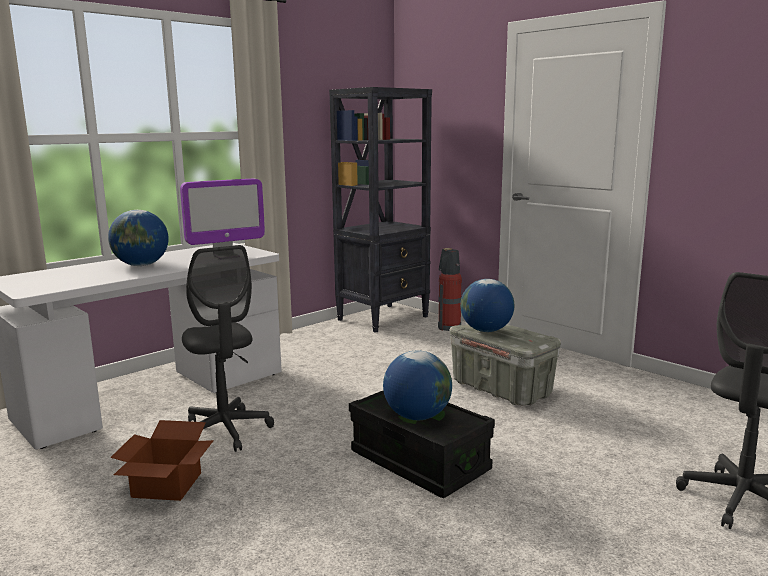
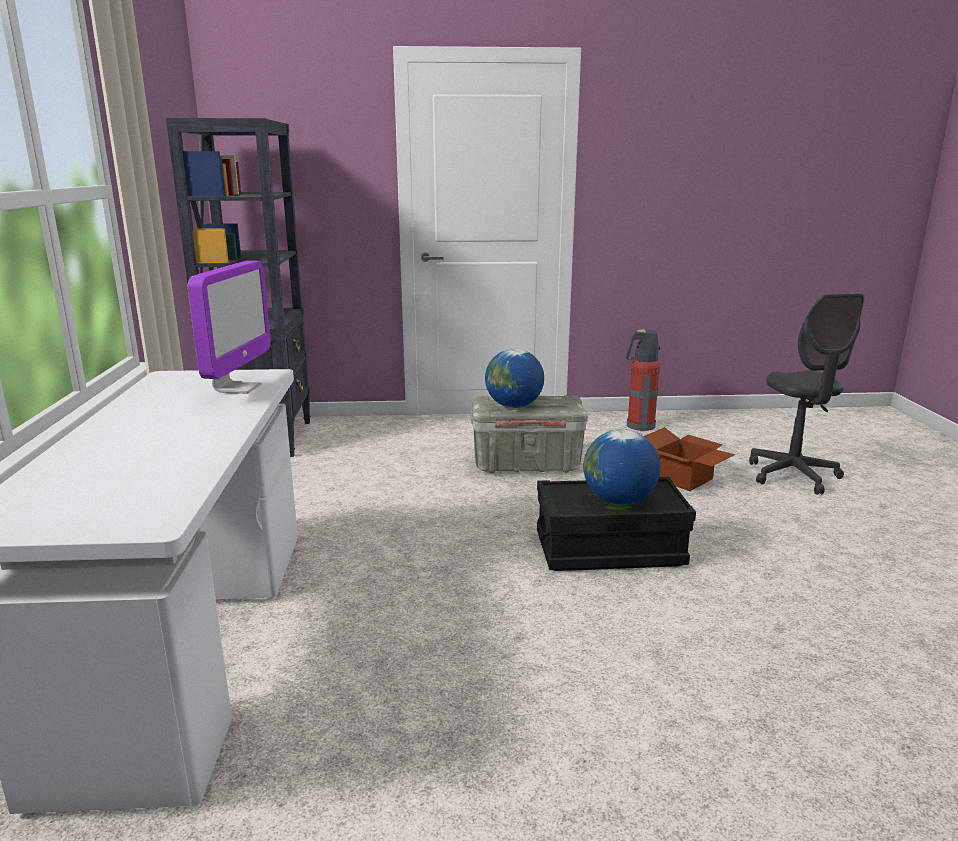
camera: 50 degrees left, 5 degrees up
(141, 265) = (161, 432): globe -> none
(165, 486) = (472, 711): cardboard box -> cardboard box (683, 479)
(225, 431) = (390, 625): grey office chair -> none
(448, 327) = (356, 426): fire extinguisher -> fire extinguisher (639, 426)

